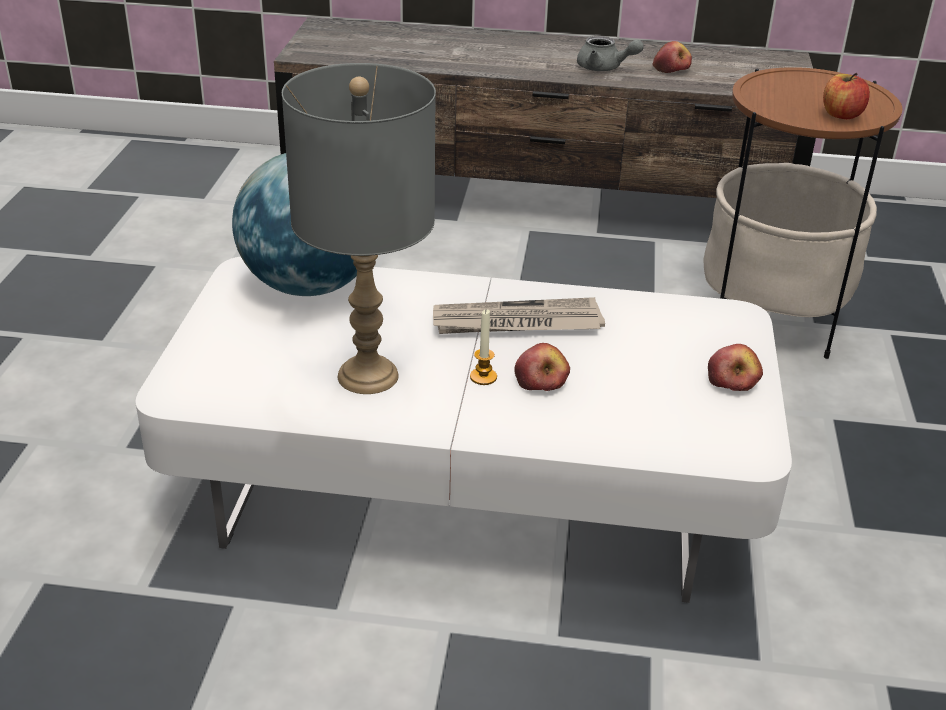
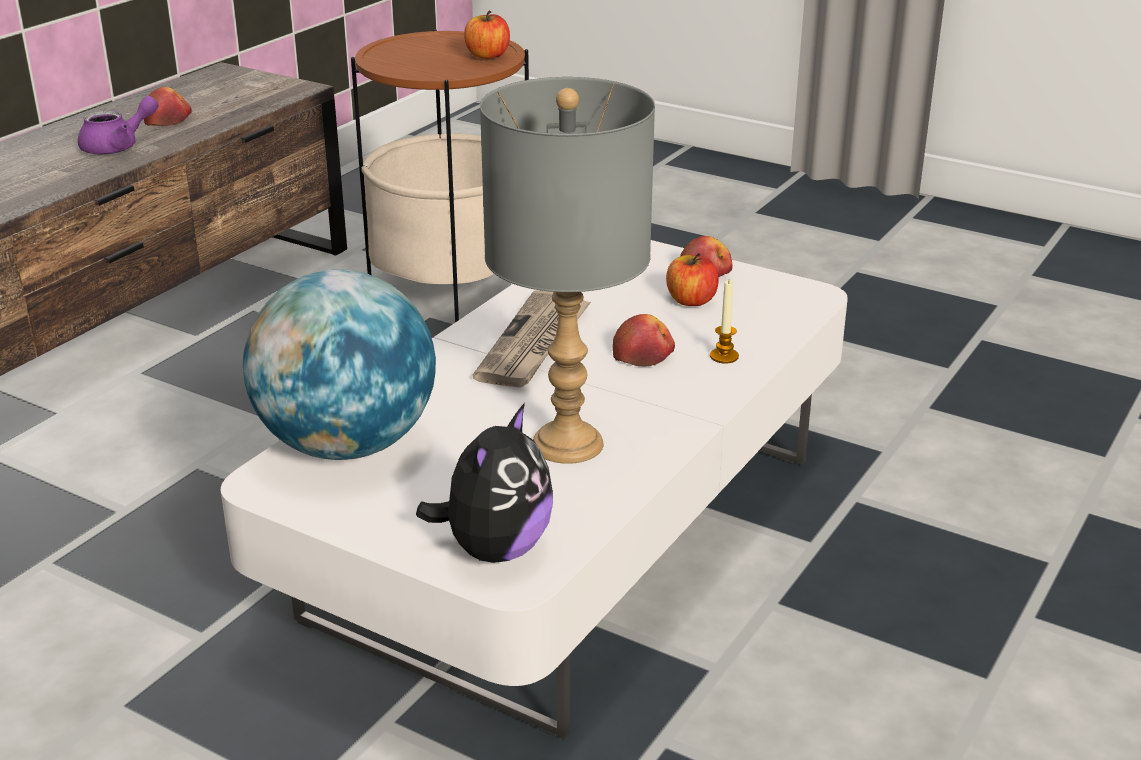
camera: 65 degrees left, 5 degrees down
(206, 379) = (495, 549): none -> plush toy
(483, 377) = (617, 382): candle -> candle (724, 356)
(604, 68) = (118, 147): grey teapot -> purple teapot
(667, 384) = (691, 301): none -> apple

